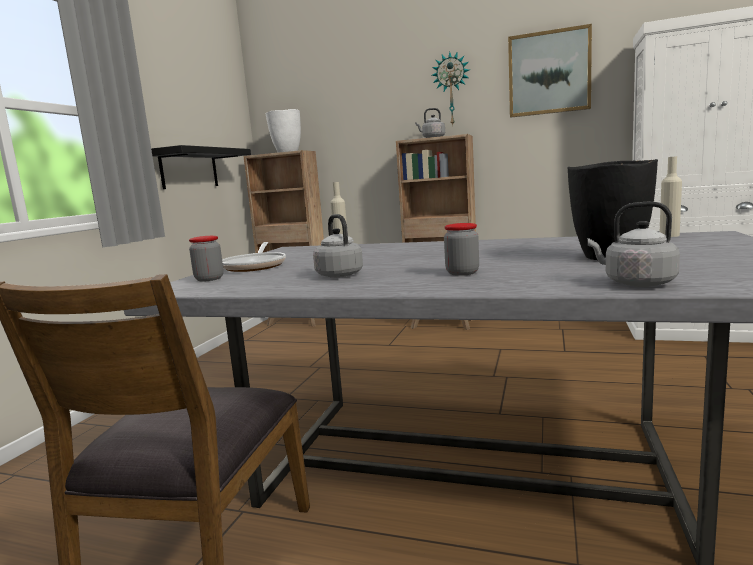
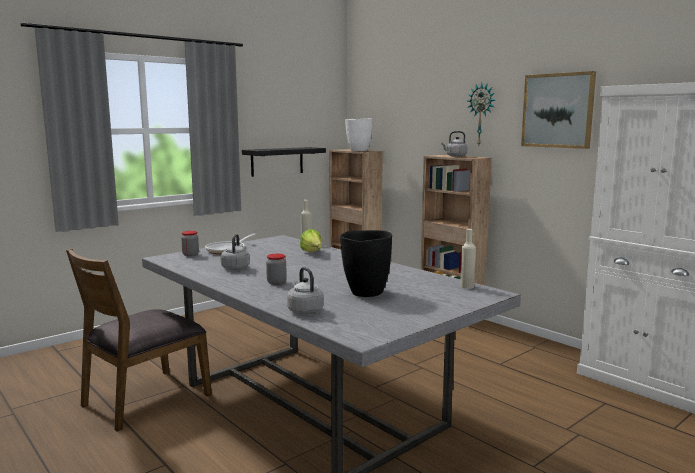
camera: 30 degrees right, 0 degrees up
(386, 249) = (312, 253): none -> lettuce

